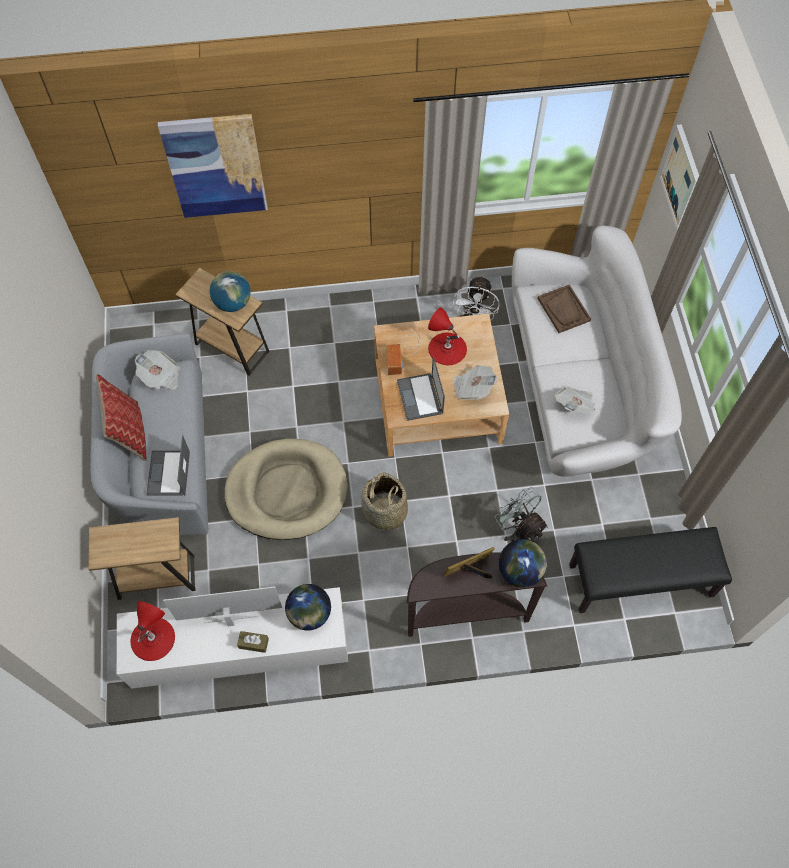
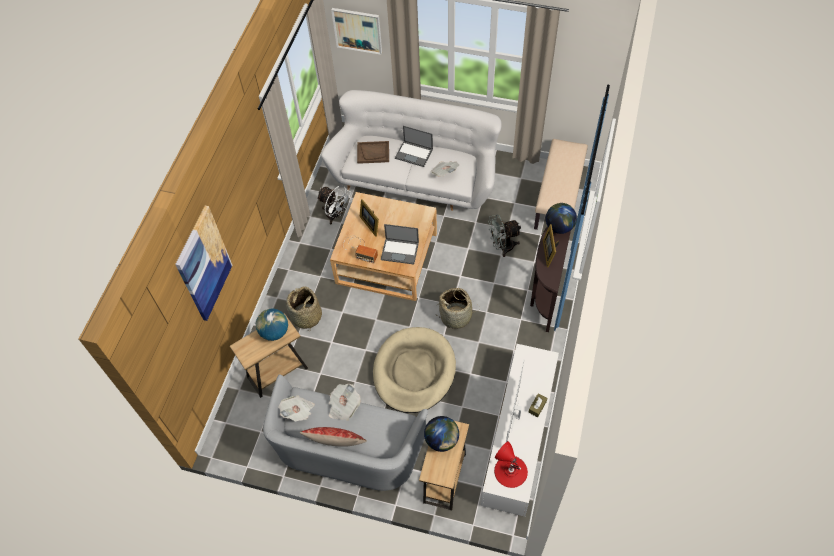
camera: 65 degrees left, 5 degrees down
(169, 474) = (384, 427): laptop -> laptop (414, 154)
(309, 614) = (529, 366): globe -> globe (442, 440)
(316, 346) = (306, 317): none -> basket
(447, 348) = (370, 223): red table lamp -> picture frame
(472, 388) = (407, 220): newspaper -> newspaper (343, 406)
(640, 581) = (558, 198): black bench -> beige bench

